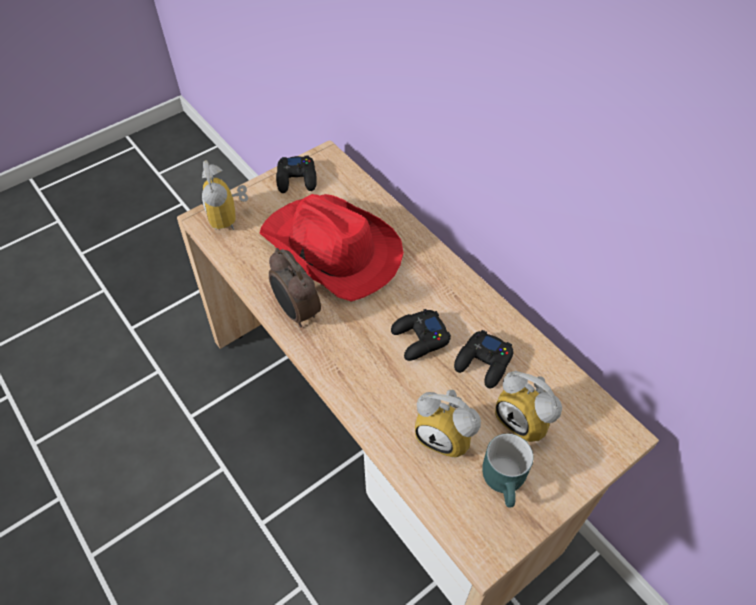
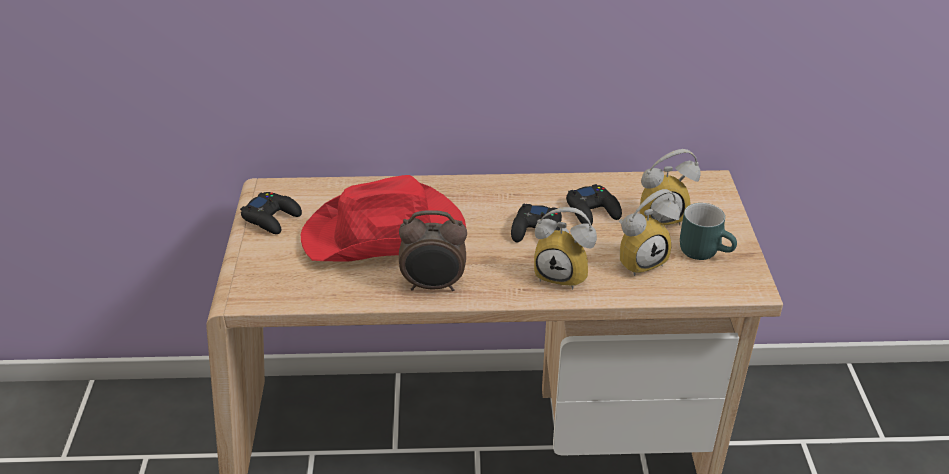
camera: 55 degrees left, 15 degrees down
(230, 218) = (265, 280): alarm clock -> alarm clock (564, 274)

